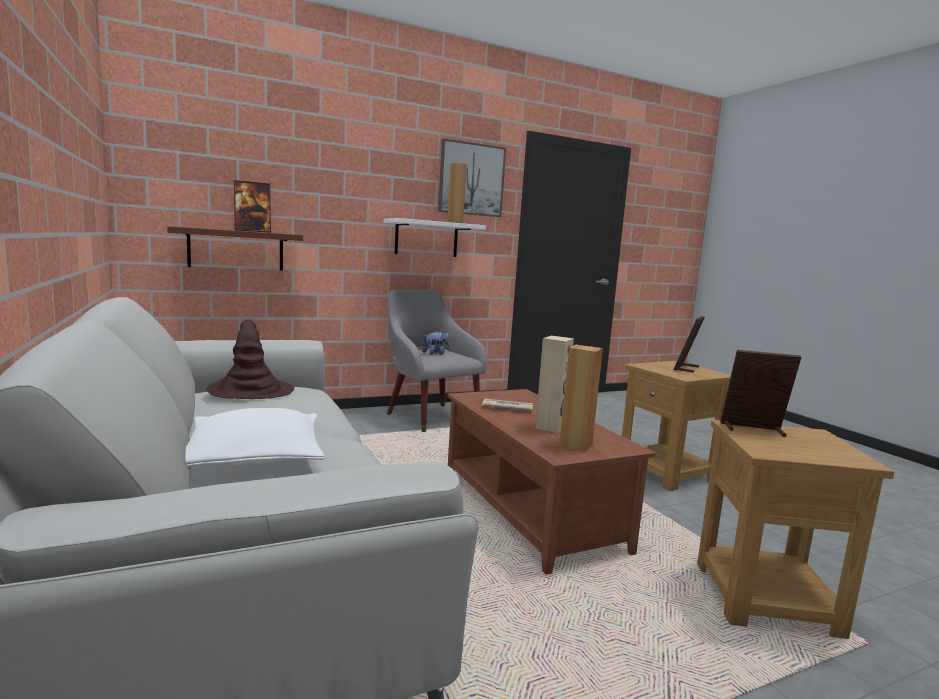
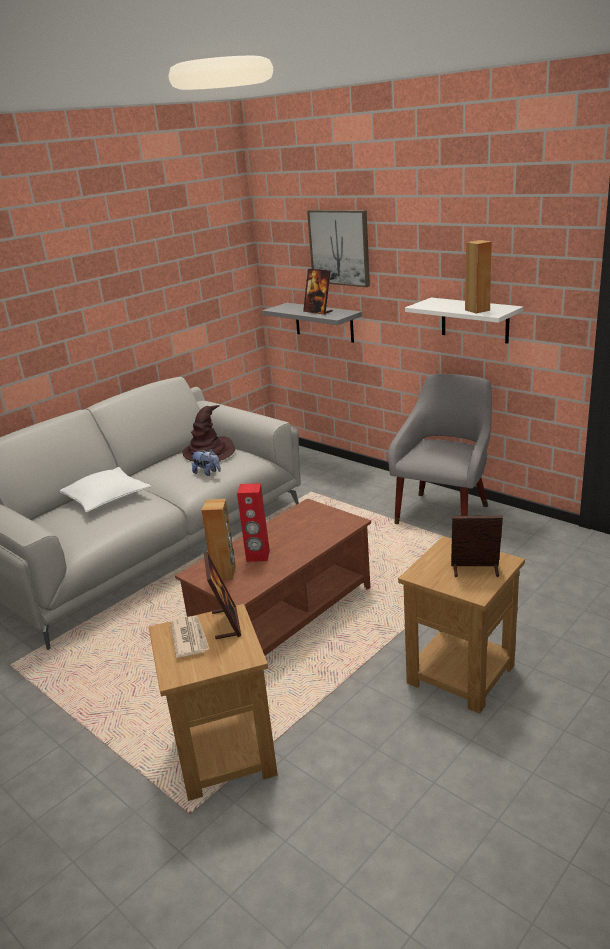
camera: 70 degrees right, 15 degrees up
(236, 249) = (324, 322): brown shelf -> grey shelf
(435, 353) = (439, 451): plush toy -> plush toy (207, 473)
(471, 179) = (526, 248): picture -> picture (339, 247)
(506, 407) = (294, 528): newspaper -> newspaper (189, 638)
(550, 427) = (258, 556): beige speaker -> red speaker

